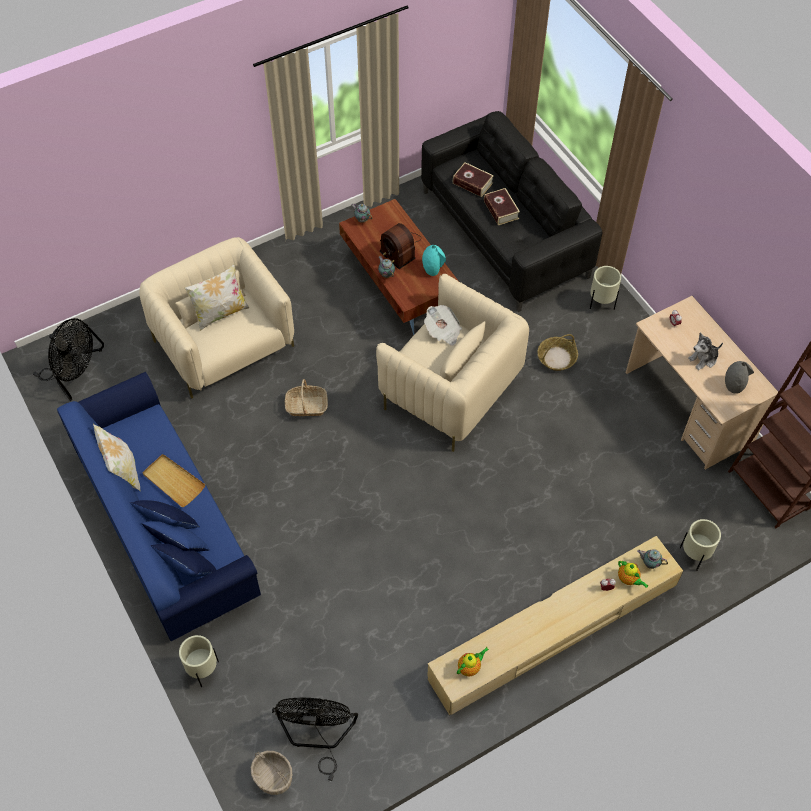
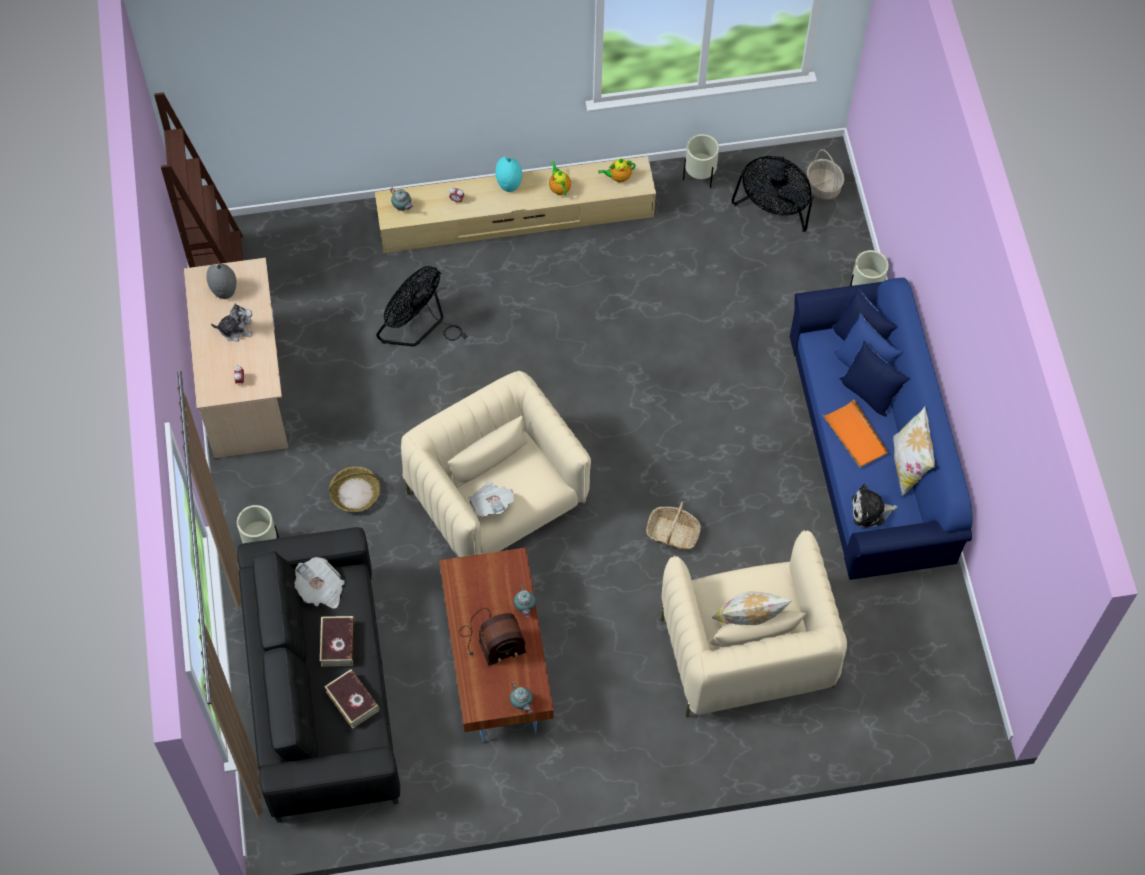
camera: 160 degrees left, 5 degrees up
(73, 373) = (943, 675): black fan -> black fan (422, 324)
(147, 426) = (870, 511): none -> plush toy
(173, 481) = (855, 435): beige tray -> orange tray
(399, 248) = (492, 640): radio -> radio turned 90 degrees clockwise
(433, 269) = (463, 594): turquoise vase -> turquoise vase (509, 184)
(531, 236) = (321, 589): none -> newspaper
(628, 579) = (431, 200): teapot -> teapot (559, 187)
(694, 556) = (339, 237): beige planter -> beige planter (699, 177)

